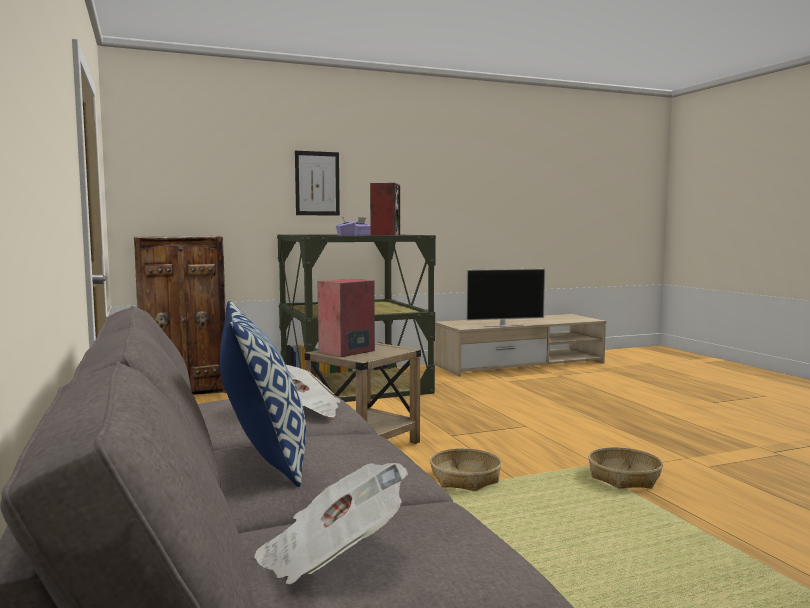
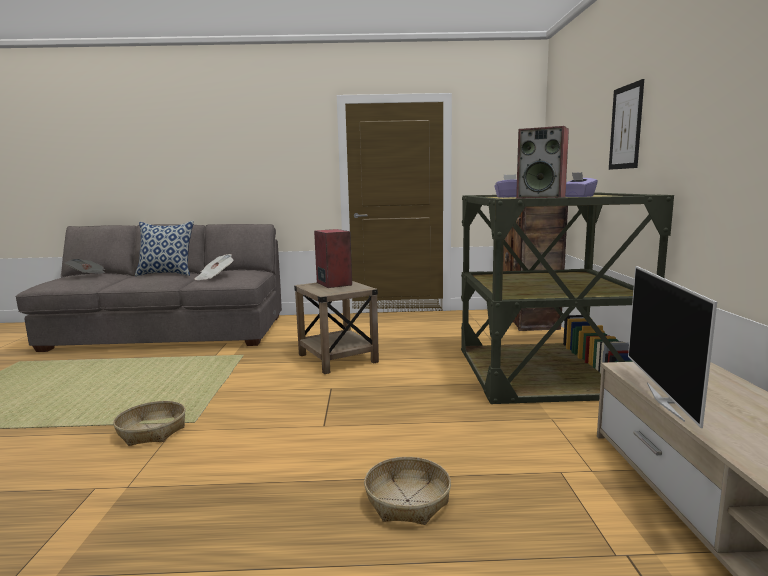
camera: 110 degrees right, 5 degrees up
(465, 479) = (238, 377): basket -> basket (407, 501)

